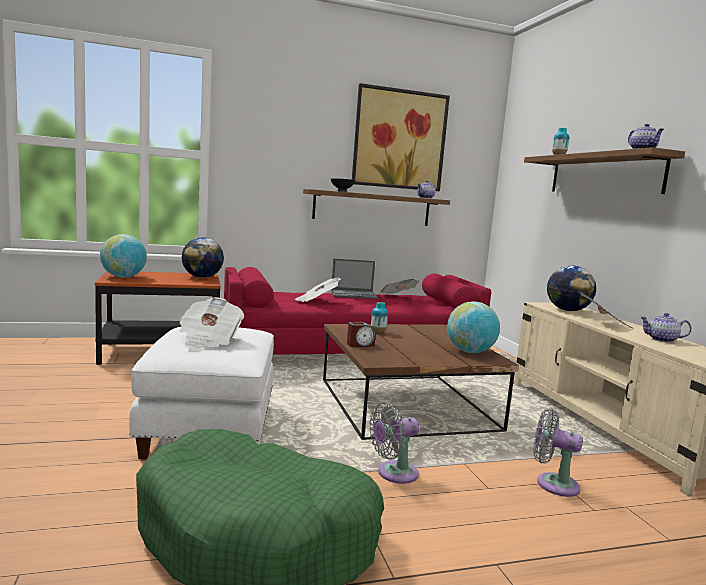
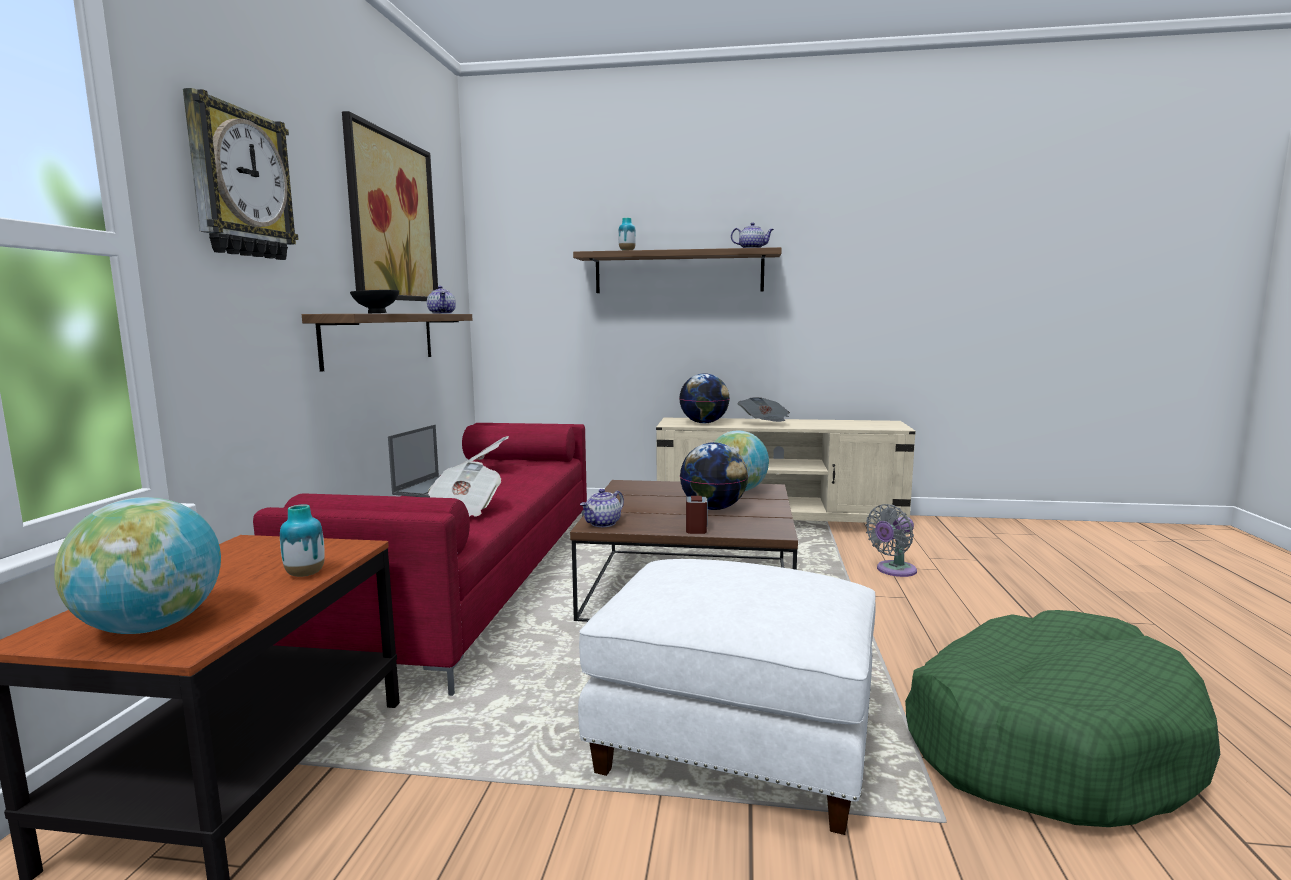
camera: 65 degrees left, 0 degrees up
(202, 277) = (275, 548): globe -> globe (713, 508)
(209, 340) = (769, 588): newspaper -> none
(272, 128) = (239, 183): none -> wall clock
(378, 331) = (633, 511): vase -> vase (305, 574)
(393, 473) = (880, 634): grey fan -> none
(662, 340) = (822, 423): teapot -> teapot (603, 524)

